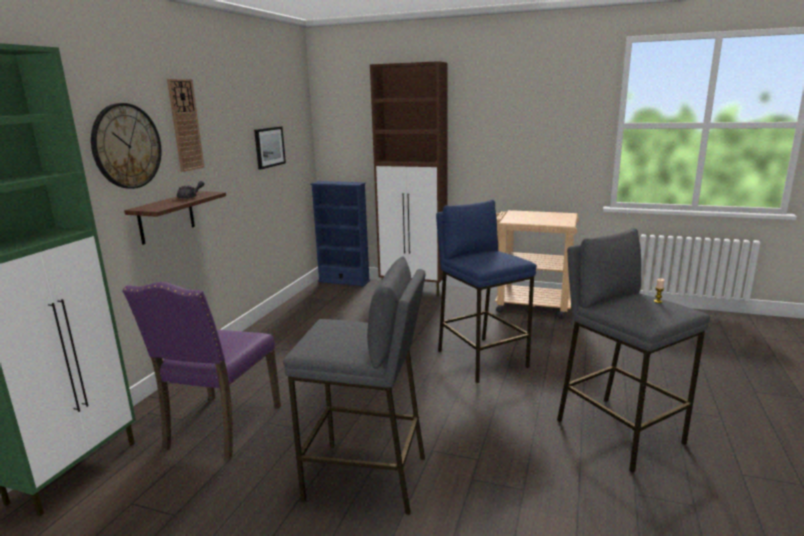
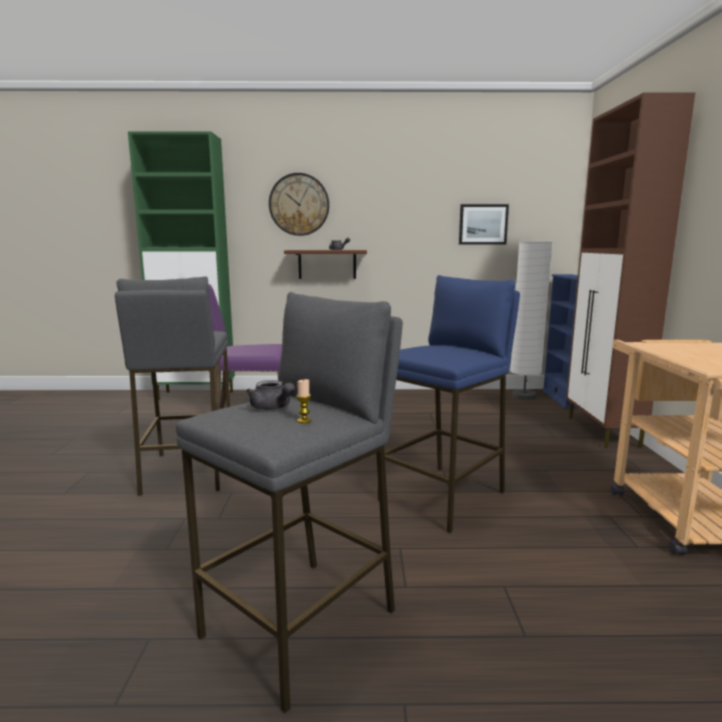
camera: 70 degrees right, 5 degrees down
(185, 125) = (363, 193): wall clock -> none
(324, 290) = (524, 396): none -> white floor lamp
(635, 306) = (272, 408): none -> grey teapot

